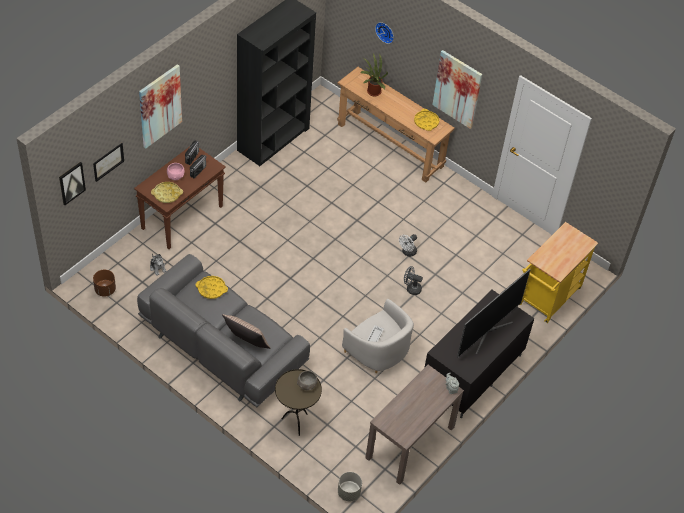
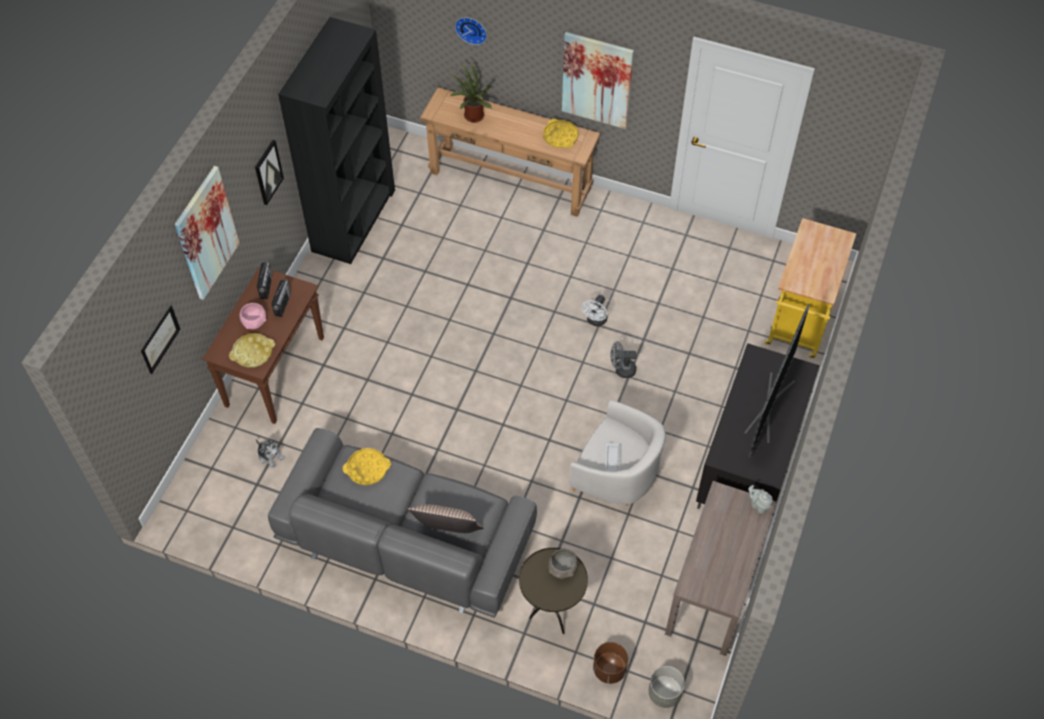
camera: 15 degrees left, 5 degrees up
(71, 183) = (119, 391): picture -> picture (268, 172)
(105, 290) = (209, 514): brown planter -> brown planter (609, 669)

